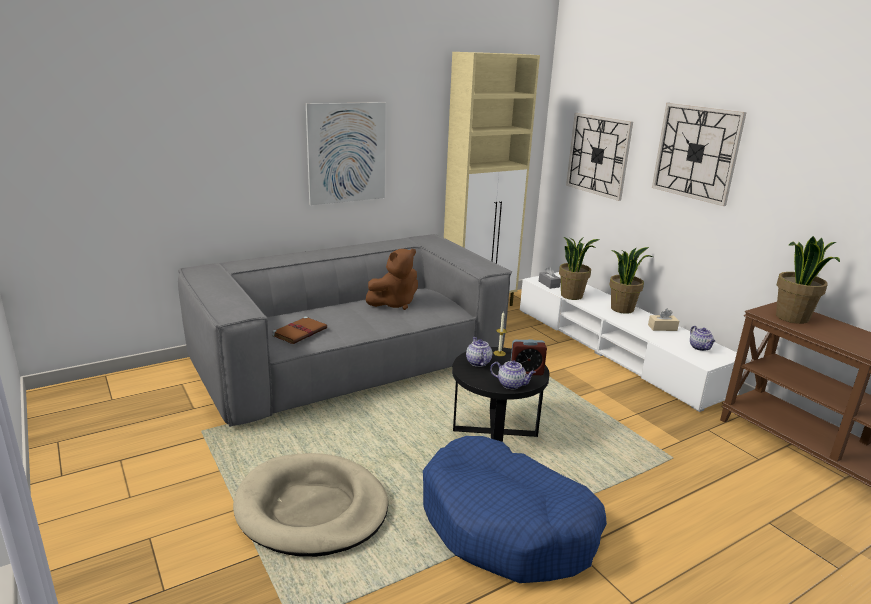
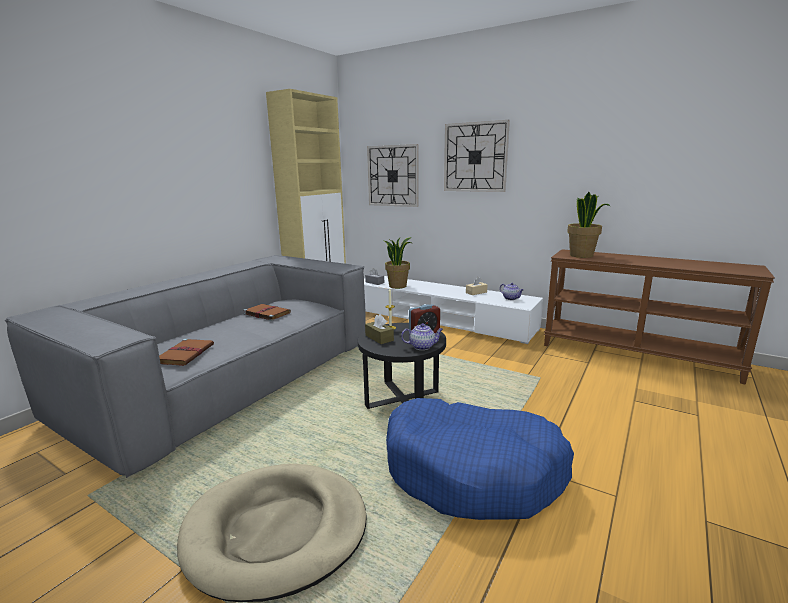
camera: 25 degrees left, 5 degrees down
(346, 153) = (185, 182): picture -> none
(394, 303) = (266, 313): brown plush toy -> brown book
(478, 362) = (379, 338): teapot -> brown tissue box
(622, 309) = (439, 287): potted plant -> none

